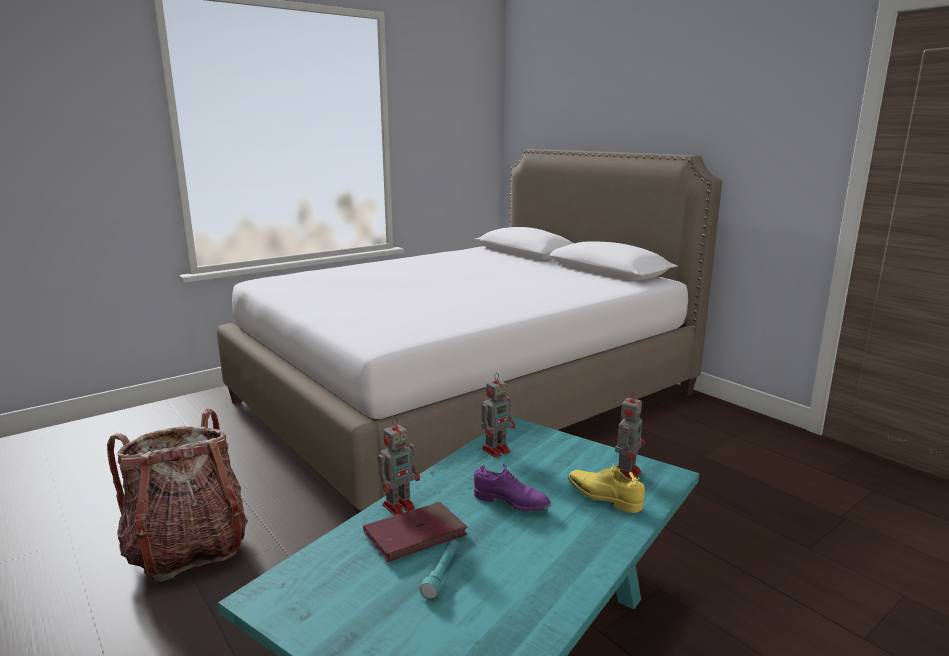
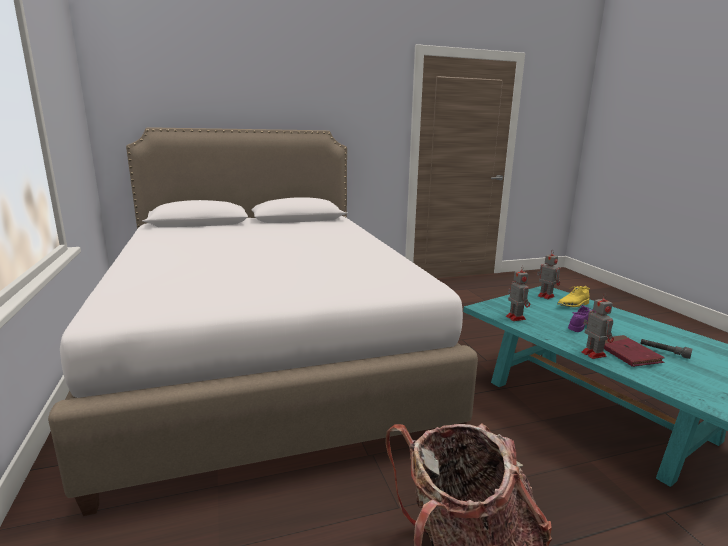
camera: 70 degrees left, 0 degrees up
(442, 574) = (664, 352): turquoise flashlight -> grey flashlight

